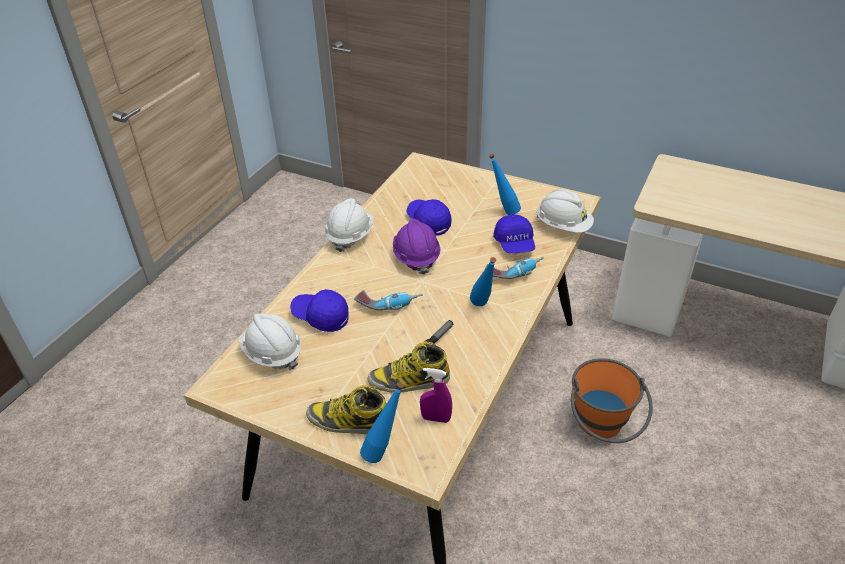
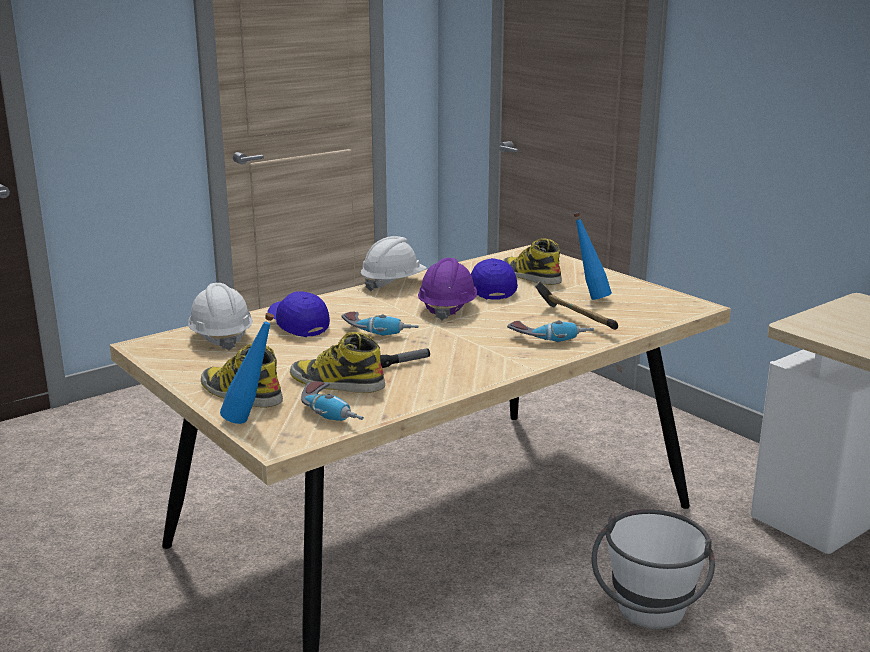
camera: 25 degrees right, 20 degrees down
(436, 418) = (333, 413): purple spray bottle -> power drill
(442, 196) = (530, 276): none -> boot
(483, 307) = (481, 354): blue bottle -> none
(514, 244) = (575, 320): blue cap -> hammer
(563, 226) = (653, 319): white hard hat -> none
(602, 429) = (648, 617): orange bucket -> white bucket

